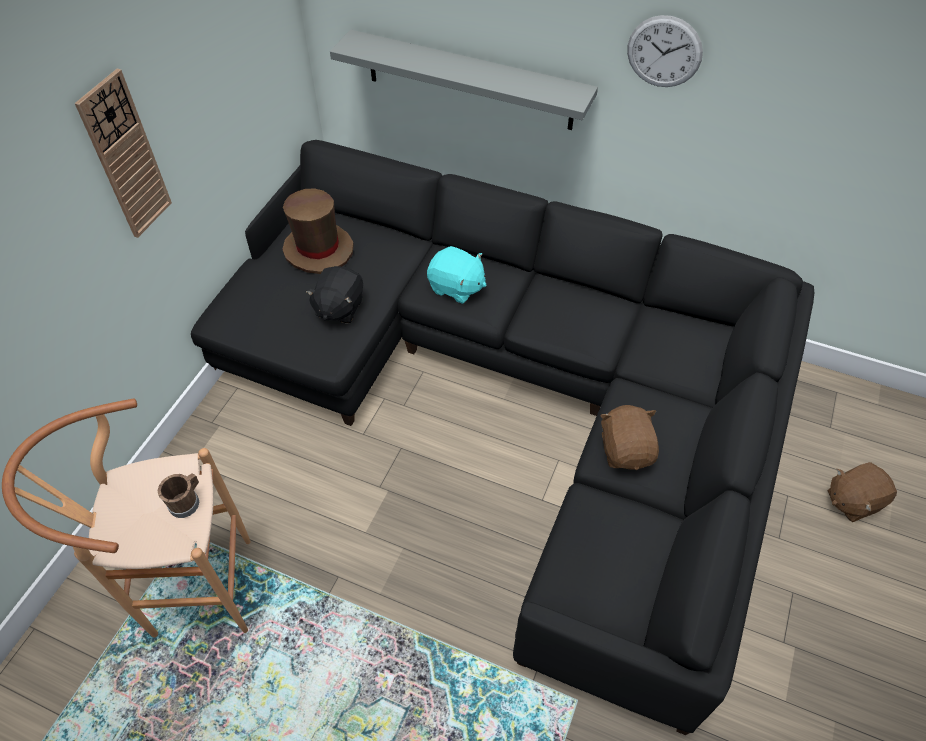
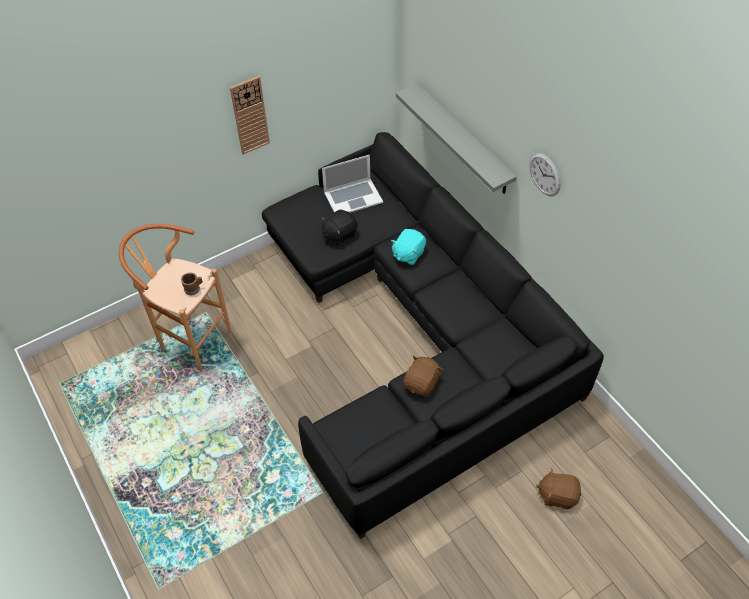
camera: 35 degrees right, 0 degrees up
(318, 249) = (353, 197): brown hat -> laptop
(456, 287) = (408, 254): turquoise plush toy -> turquoise plush toy turned 60 degrees clockwise

